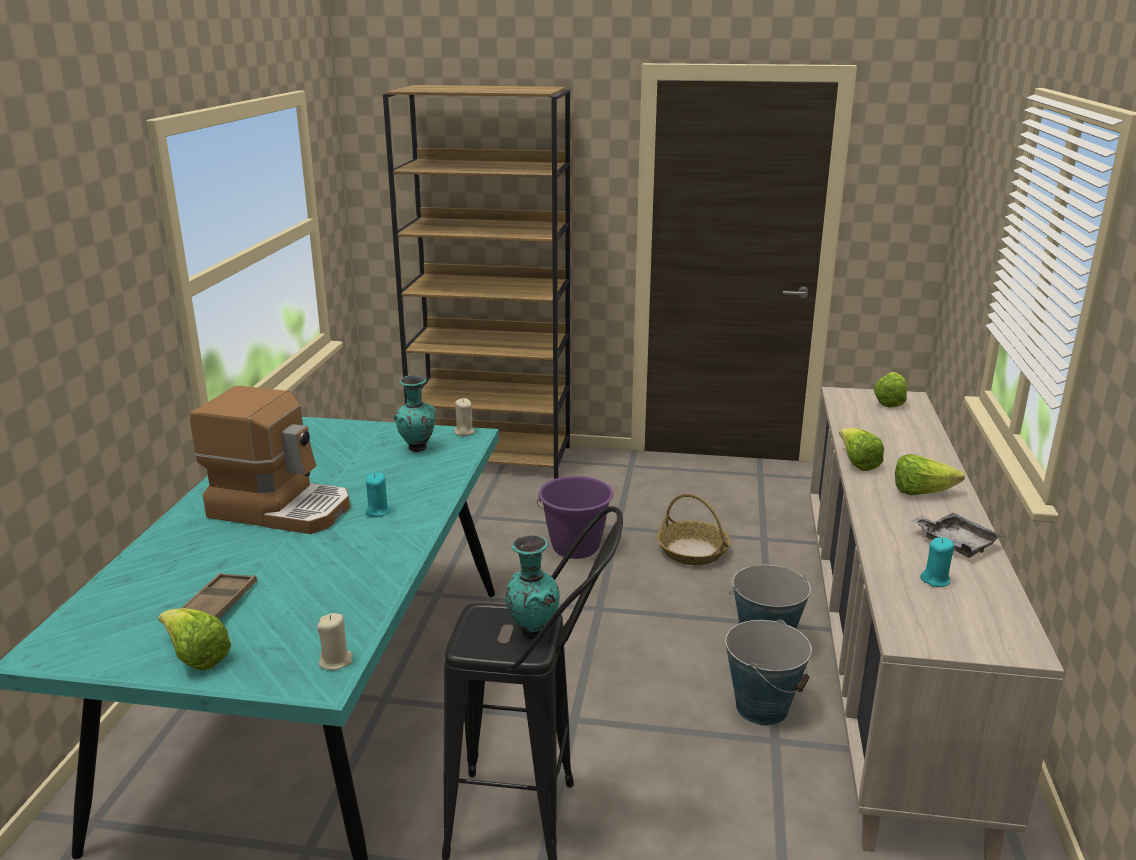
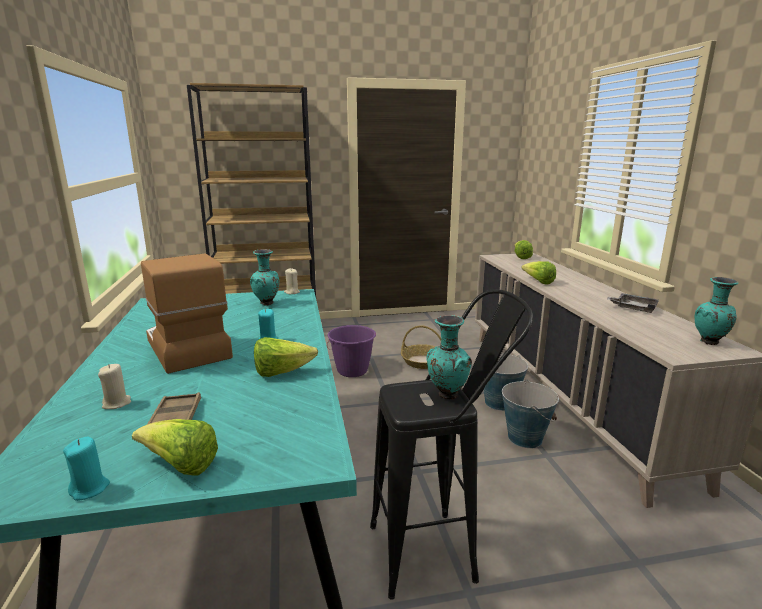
camera: 20 degrees left, 5 degrees down
(281, 508) = (186, 348): coffee machine -> coffee machine turned 120 degrees counterclockwise
(336, 661) = (318, 442): beige candle -> beige candle (117, 403)
(921, 492) = (587, 290): lettuce -> lettuce (281, 372)
(935, 580) = (648, 325): turquoise candle -> turquoise candle (90, 489)
(995, 629) = (709, 343): none -> turquoise vase

